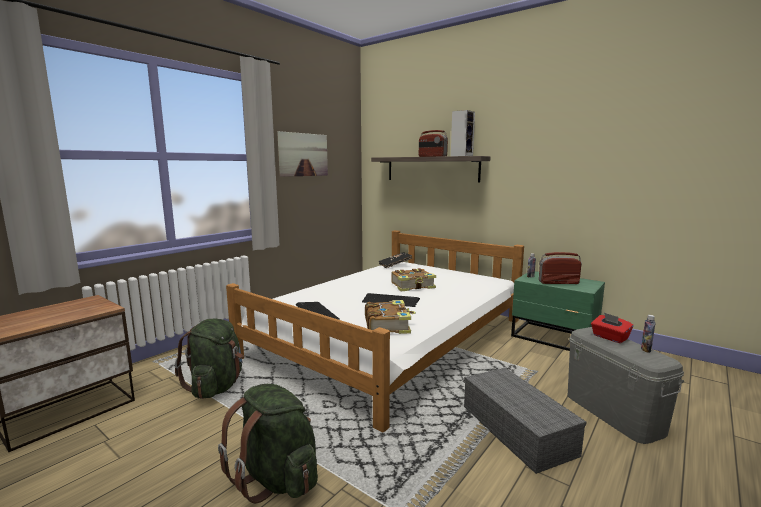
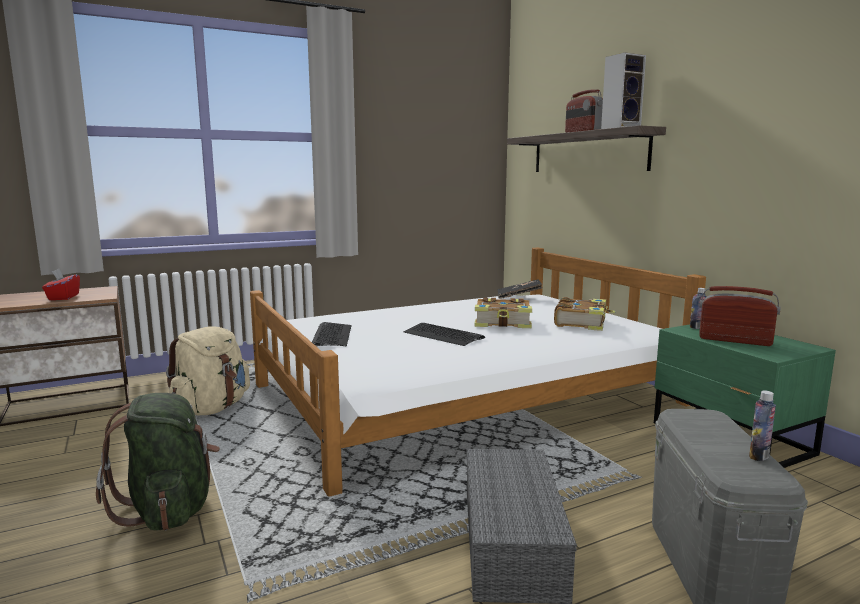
camera: 25 degrees right, 0 degrees up
(216, 386) = (211, 409): green backpack -> beige backpack
(303, 154) = (405, 135): picture -> none
(388, 325) = (395, 360): book -> book (582, 323)
(609, 337) = (716, 428): red tissue box -> red tissue box (63, 297)

